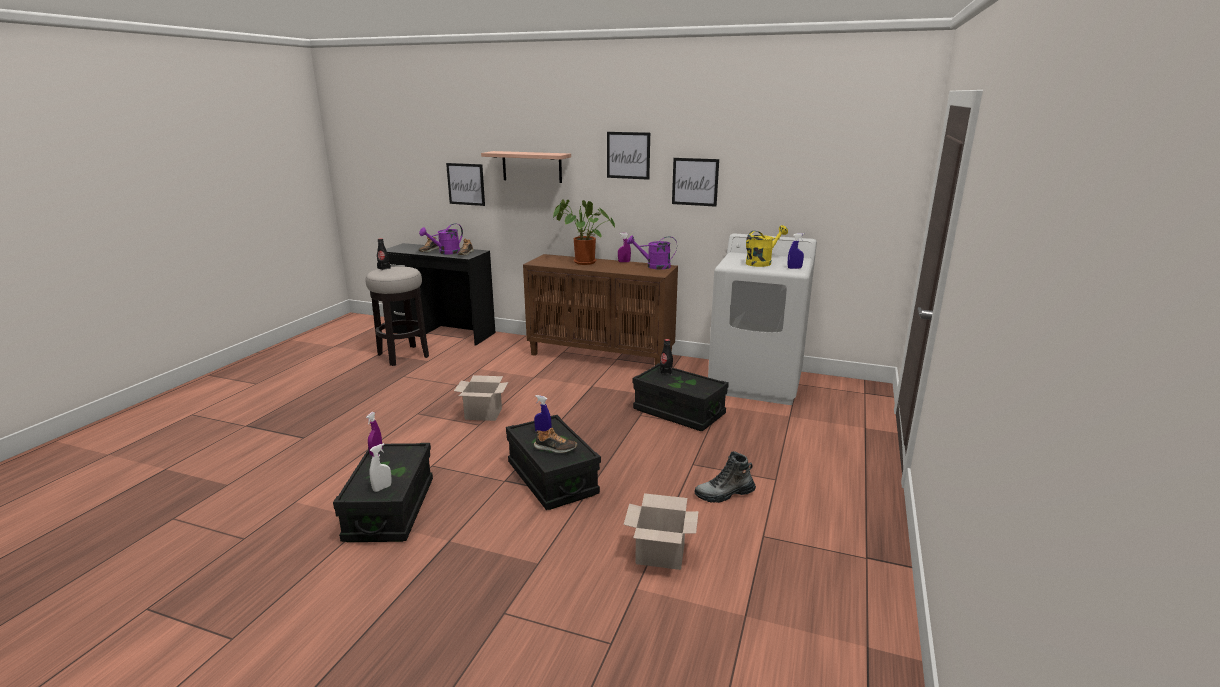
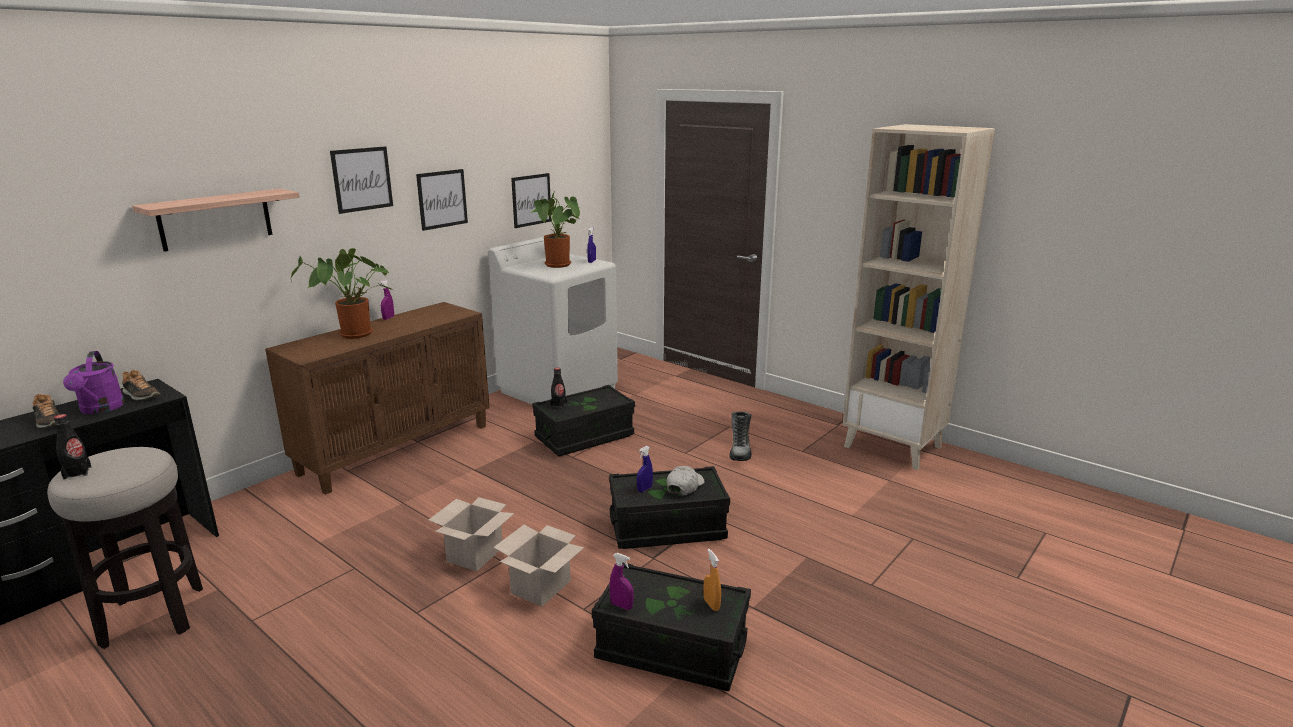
camera: 70 degrees left, 0 degrees up
(382, 488) = (711, 605): white spray bottle -> orange spray bottle
(466, 184) = (76, 276): picture -> picture (531, 200)
(555, 448) = (684, 486): shoe -> white cap
(654, 266) = (432, 310): purple watering can -> none
(658, 555) = (812, 497): cardboard box -> cardboard box (541, 588)
(762, 262) = (559, 265): yellow watering can -> potted plant
(850, 615) = (893, 446): none -> beige bookcase

